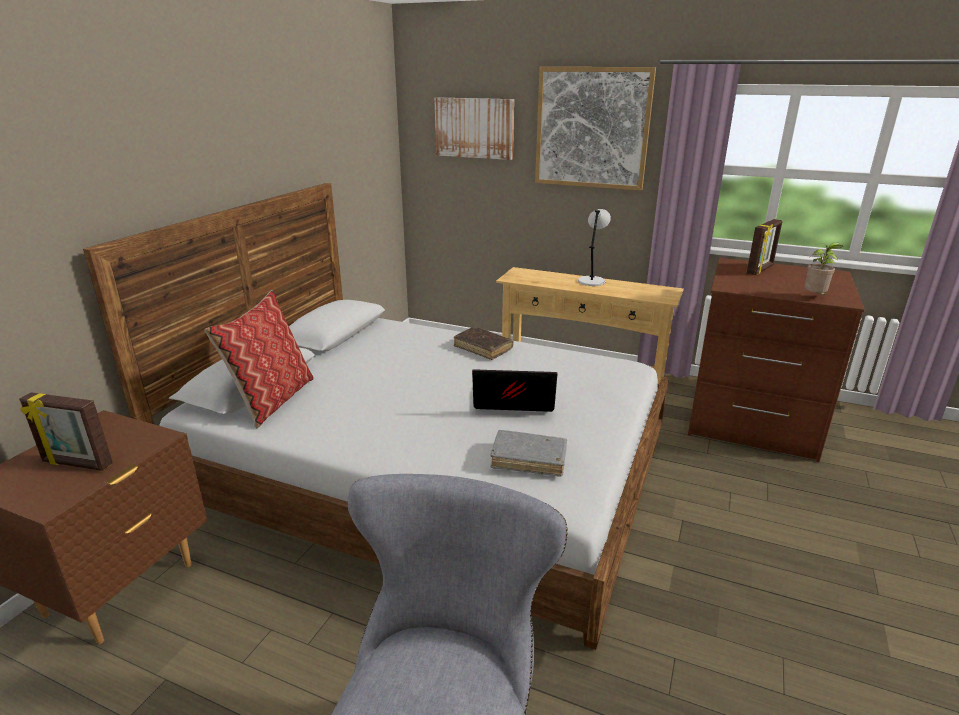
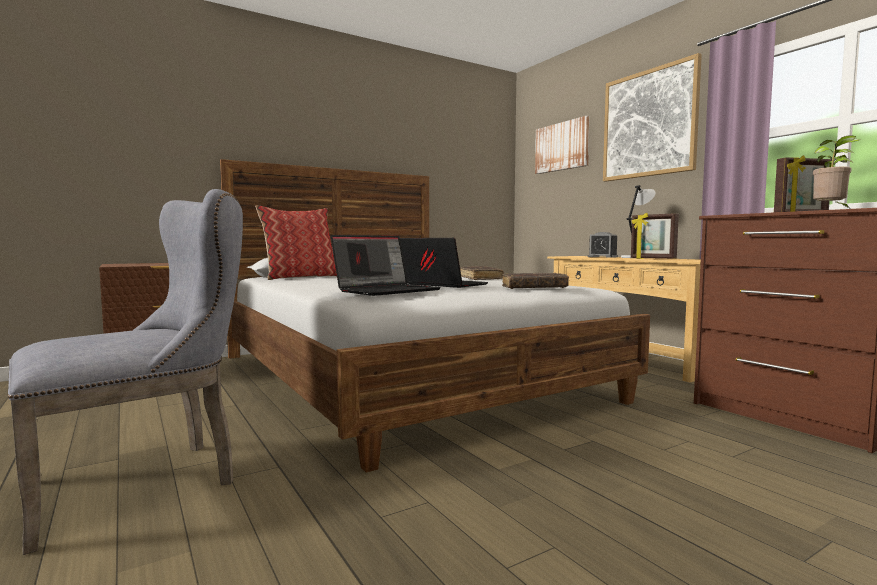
camera: 35 degrees right, 20 degrees down
(76, 464) = (155, 264): picture frame -> picture frame (652, 259)
(529, 459) = (387, 290): grey book -> laptop
(557, 280) = (602, 257): none -> alarm clock
(601, 388) = (534, 288): none -> brown book

